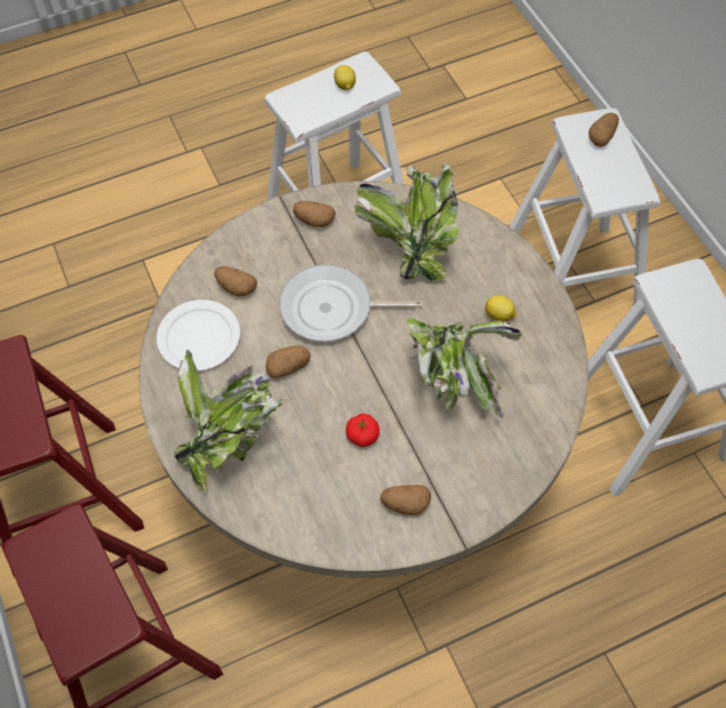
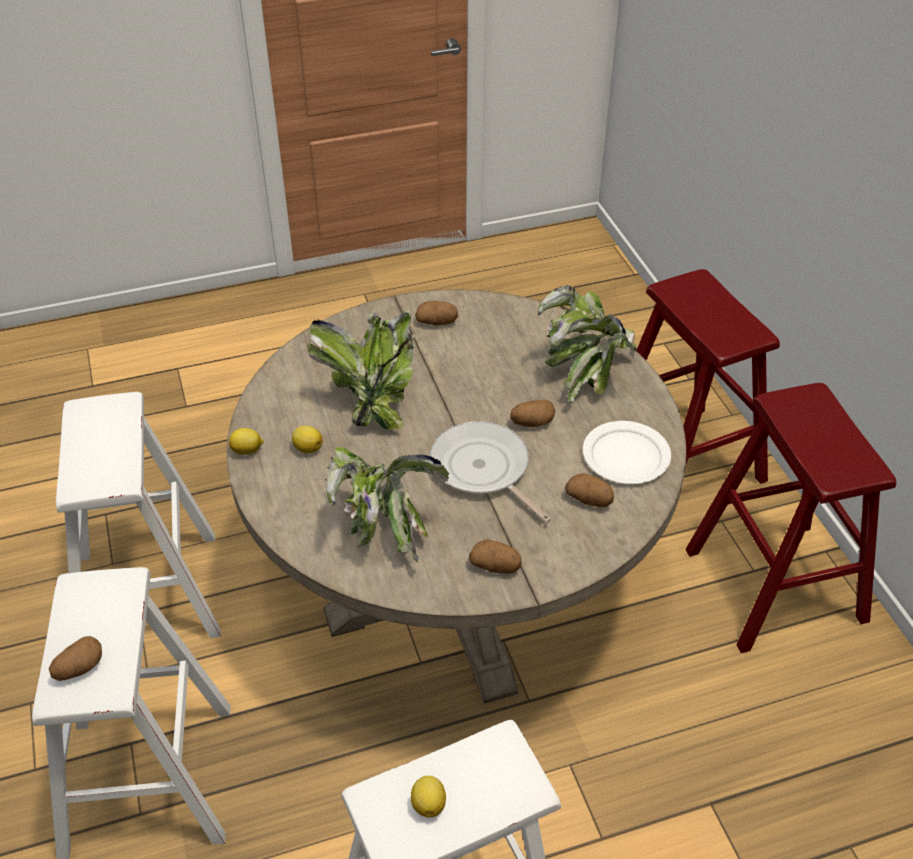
camera: 175 degrees left, 15 degrees down
(332, 309) = (483, 469): frying pan -> frying pan turned 135 degrees counterclockwise
(362, 435) = (466, 367): tomato -> none
(554, 307) = (247, 451): none -> lemon

